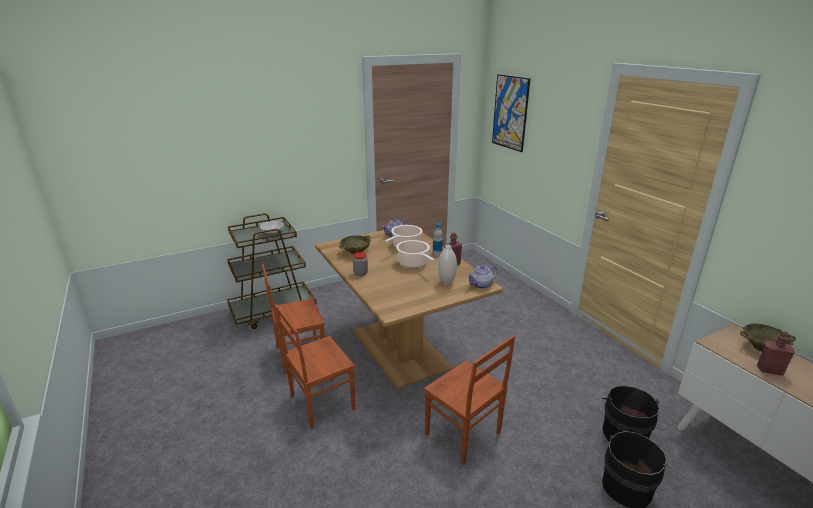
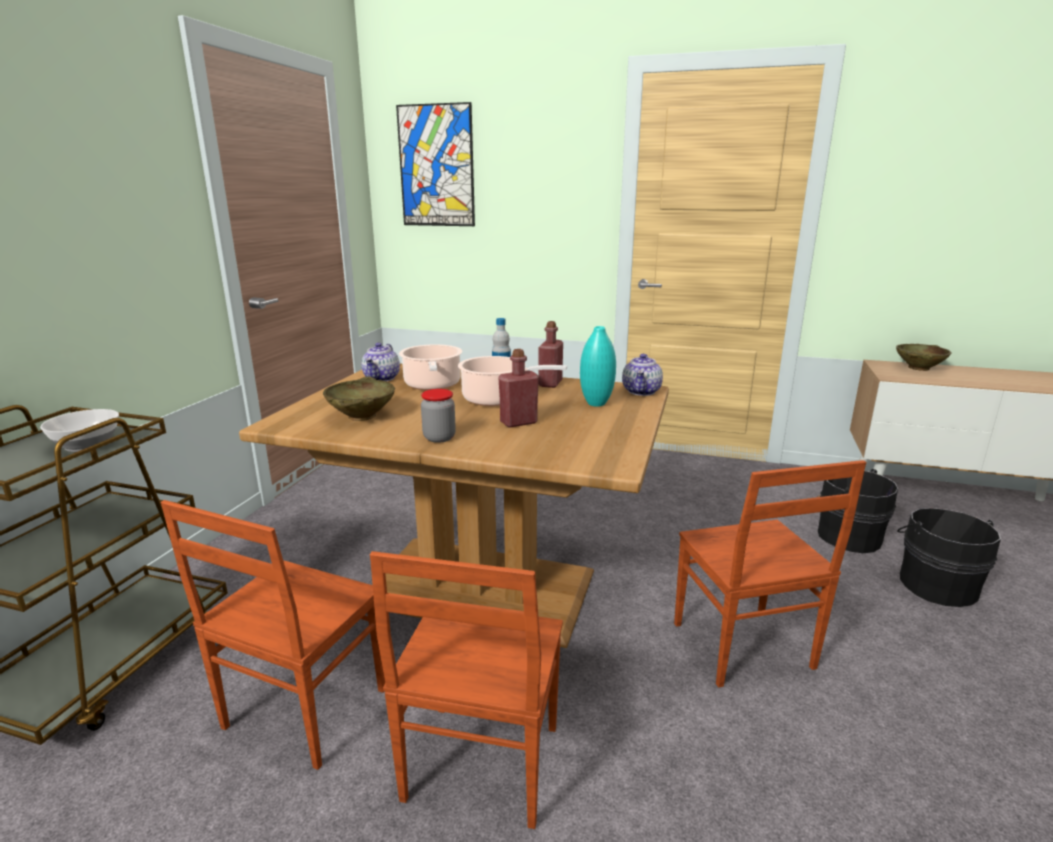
camera: 45 degrees left, 5 degrees down
(446, 283) = (596, 403): white vase -> turquoise vase
(463, 435) = (741, 647): brown chair -> brown chair turned 75 degrees clockwise
(769, 370) = (961, 380): red bottle -> red bottle (518, 422)

